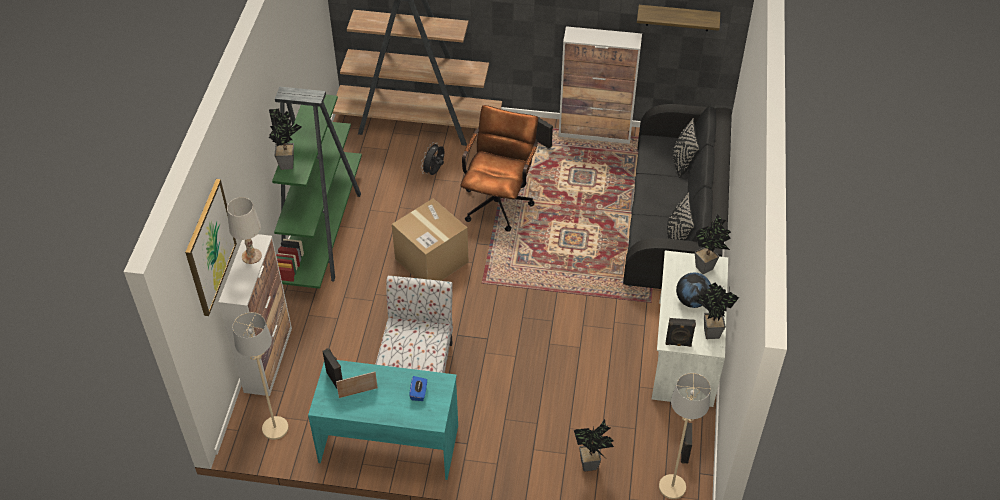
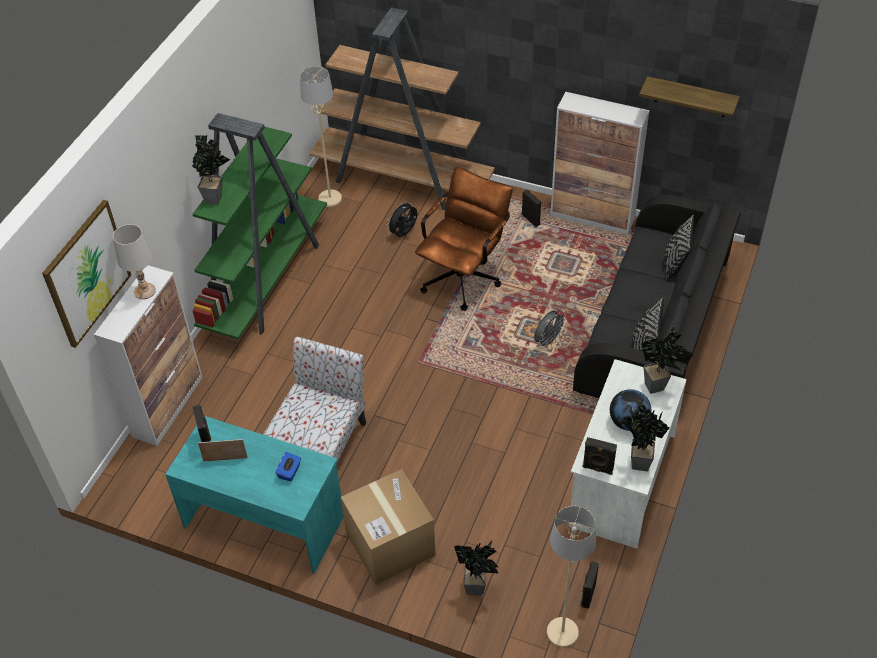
camera: 15 degrees right, 0 degrees up
(275, 428) = (152, 482): beige floor lamp -> beige floor lamp (330, 199)
(431, 260) = (371, 329): cardboard box -> cardboard box (390, 544)
(588, 246) = (548, 341): none -> grey fan

